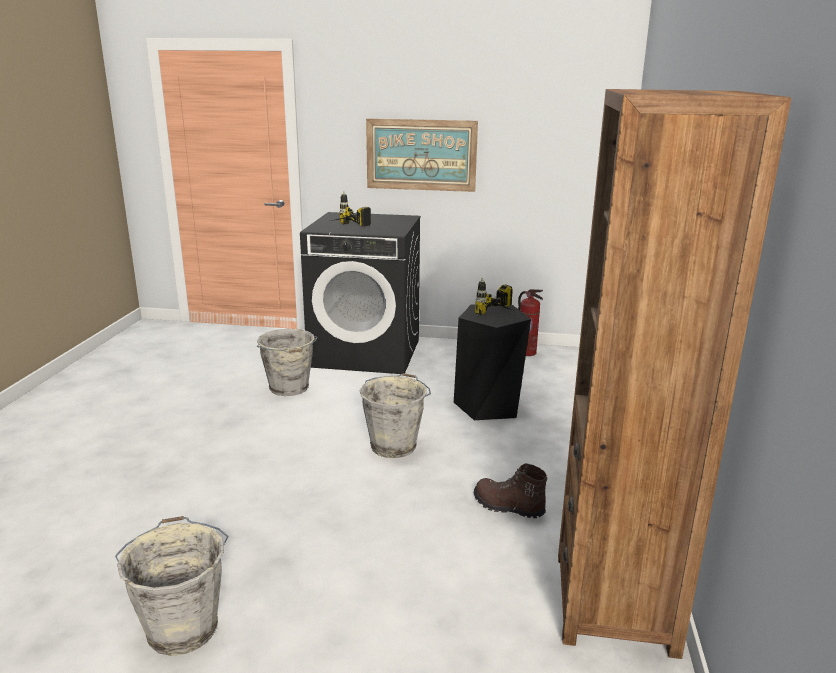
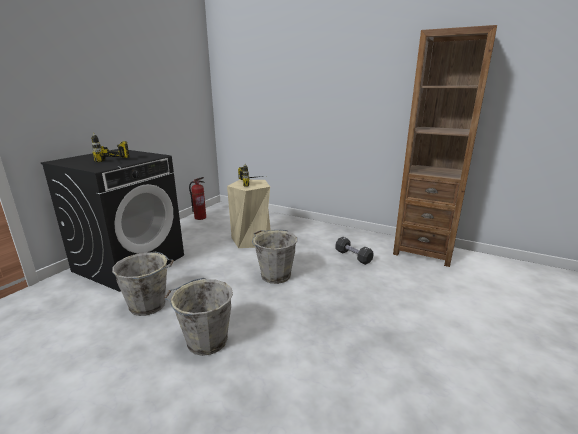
camera: 70 degrees left, 0 degrees up
(183, 627) = (455, 388): grey bucket -> grey bucket (205, 341)
(421, 155) = (106, 101): picture -> none
(488, 405) = (251, 240): black stool -> beige stool
(507, 507) = (353, 256): brown boot -> black dumbbell

